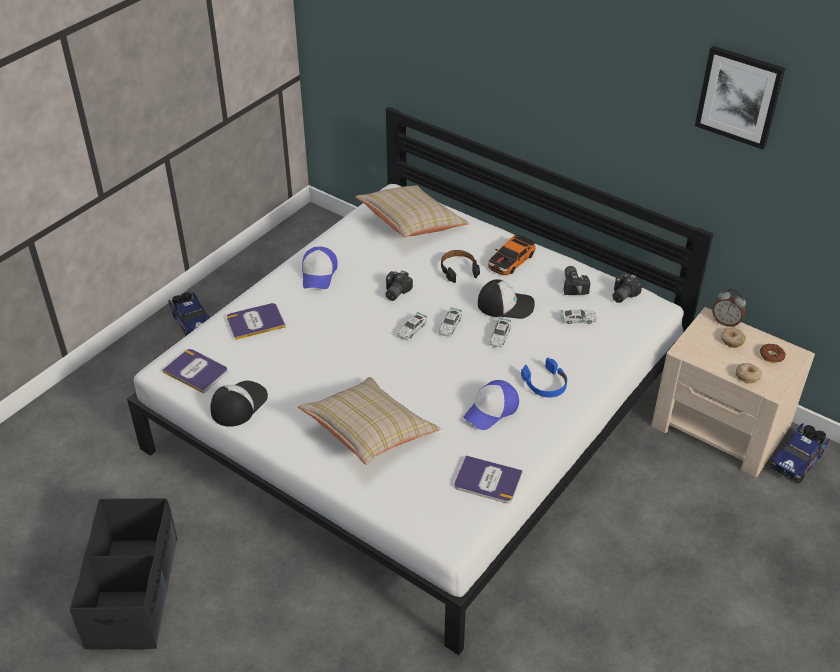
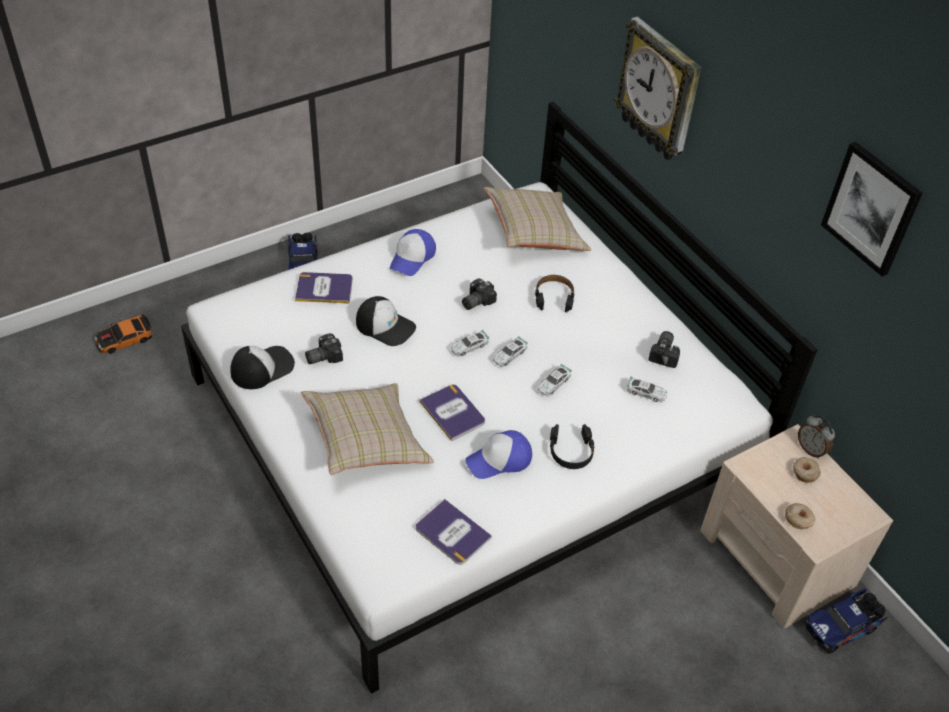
camera: 20 degrees right, 5 degrees up
(134, 592) = (115, 513): black storage box -> none
(196, 371) = (242, 321): book -> book (453, 412)
(503, 63) = (659, 91): none -> wall clock
(506, 304) = (579, 351): cap -> cap (385, 326)
(511, 260) = (614, 304): toy car -> toy car (125, 339)
(545, 384) = (571, 451): blue headphones -> black headphones
(622, 294) = (710, 380): camera -> camera (322, 356)
(771, 356) = (840, 505): donut -> none

